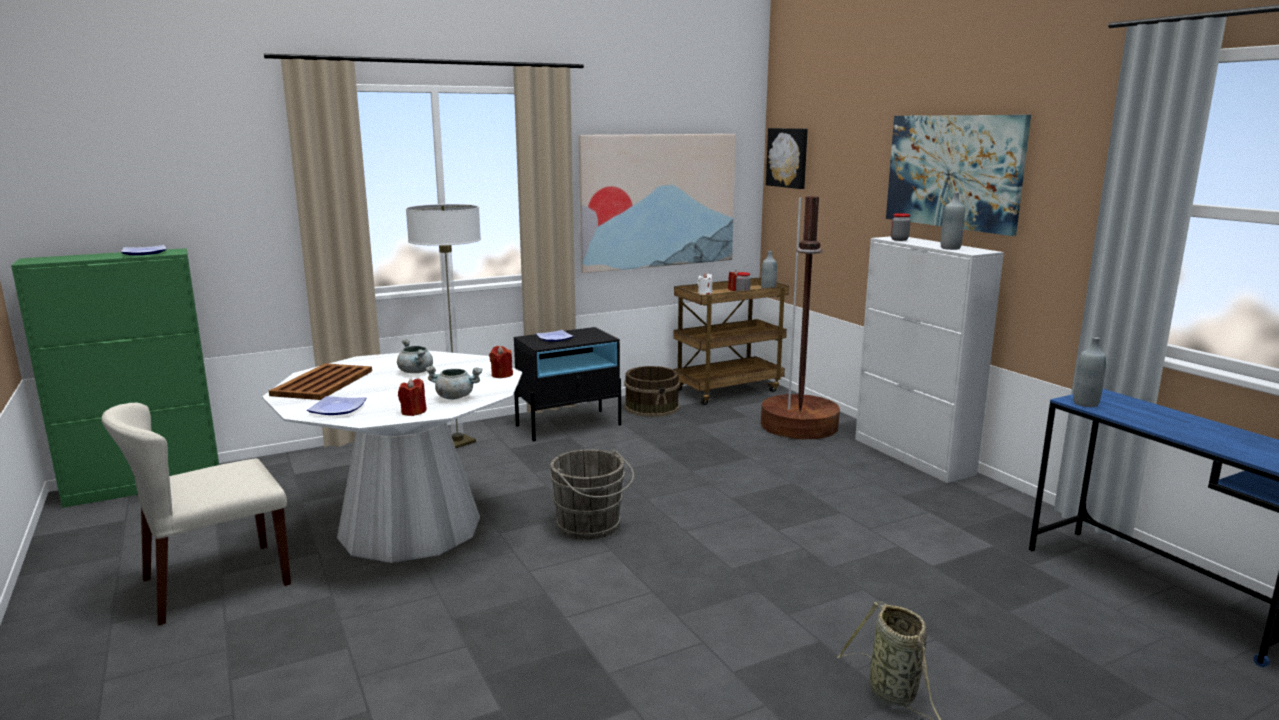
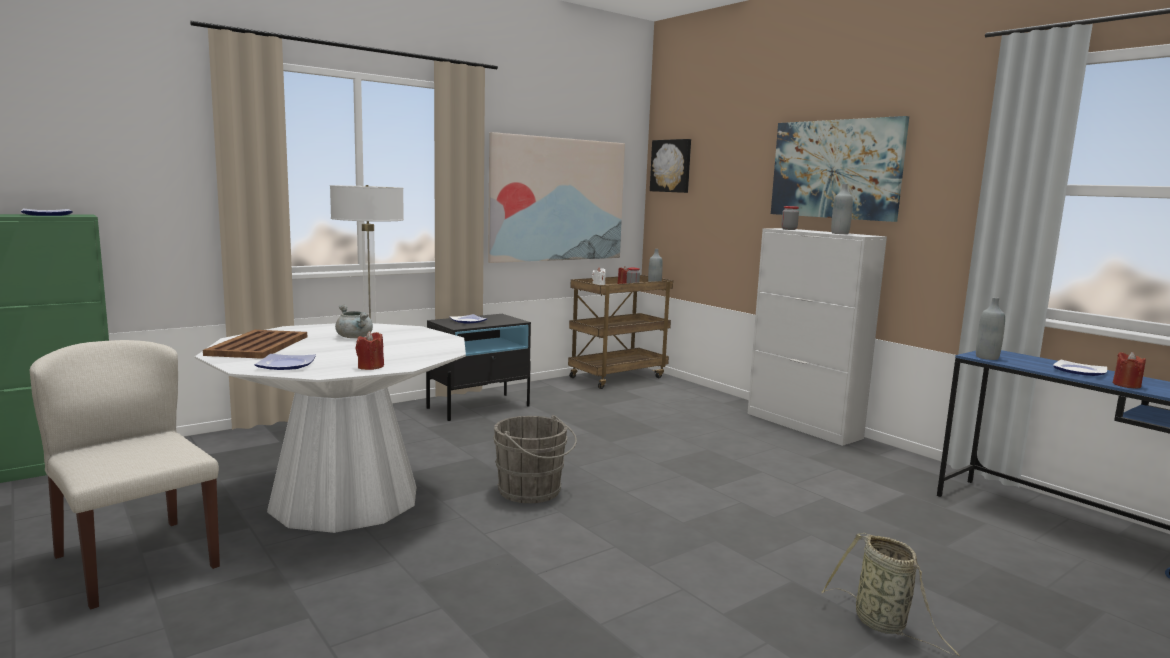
camera: 10 degrees left, 5 degrees down
(215, 582) = (135, 561): beige chair -> beige chair turned 90 degrees clockwise
(455, 397) = (408, 355): grey cooking pot -> none
(502, 375) = (445, 339): red candle -> red candle (1126, 385)
(652, 407) = (553, 391): brown bucket -> none
(799, 426) = (694, 404): brown floor lamp -> none
(1186, 426) = (1080, 371): none -> plate

